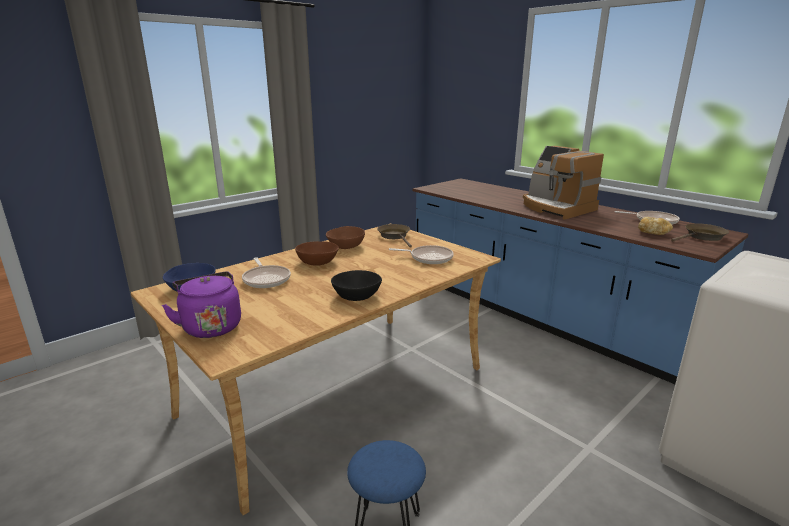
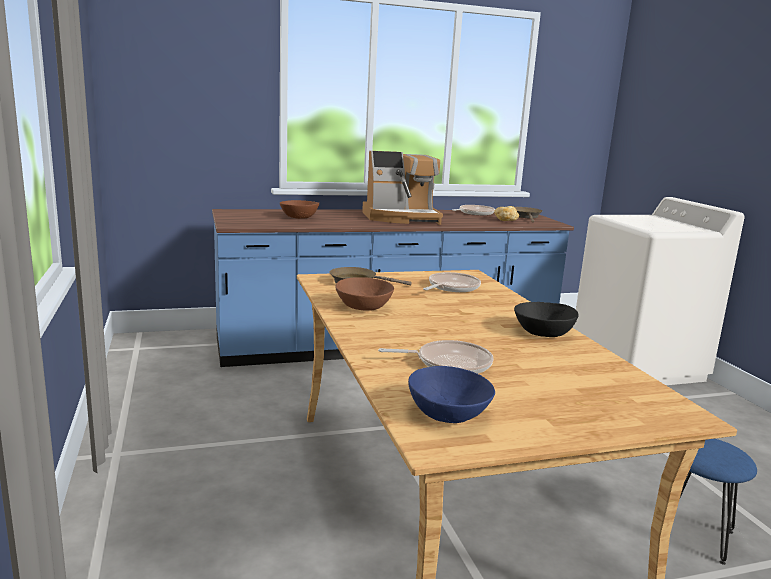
camera: 65 degrees left, 5 degrees down
(211, 326) = (600, 415): purple kettle -> none
(317, 262) = (410, 329): brown bowl -> brown bowl (299, 217)

